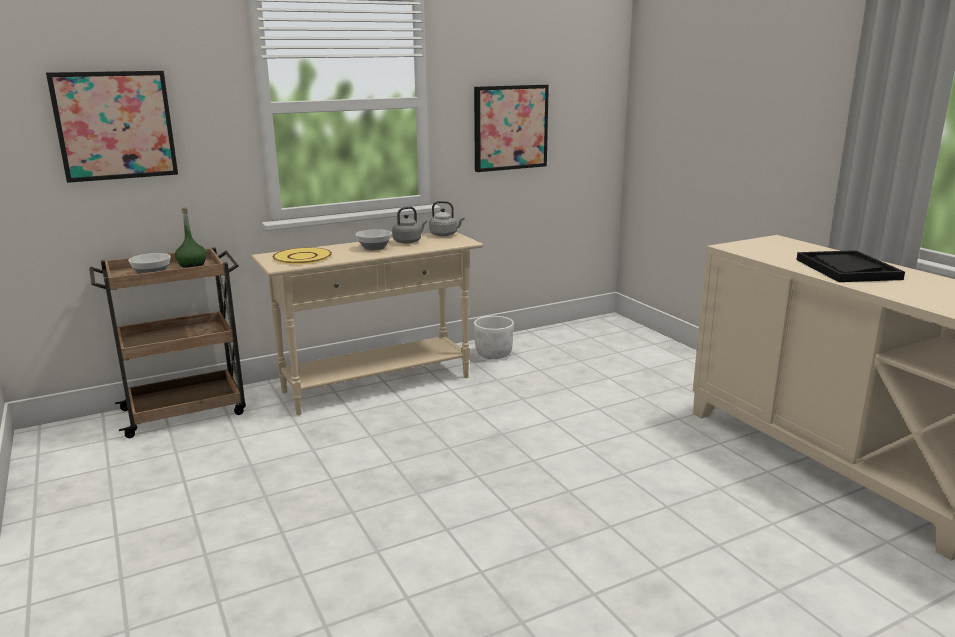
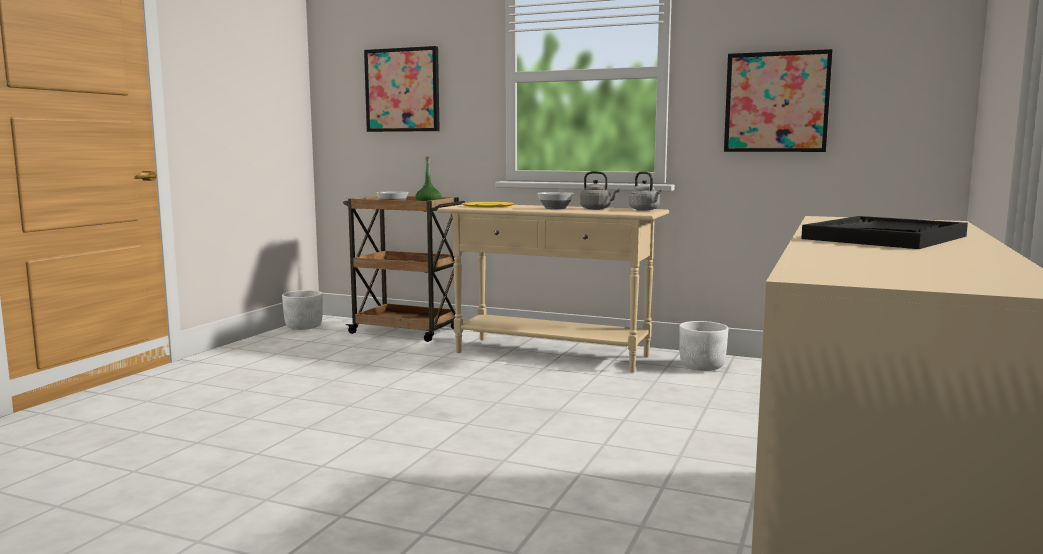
camera: 50 degrees right, 10 degrees down
(44, 453) = (304, 327): none -> white planter

